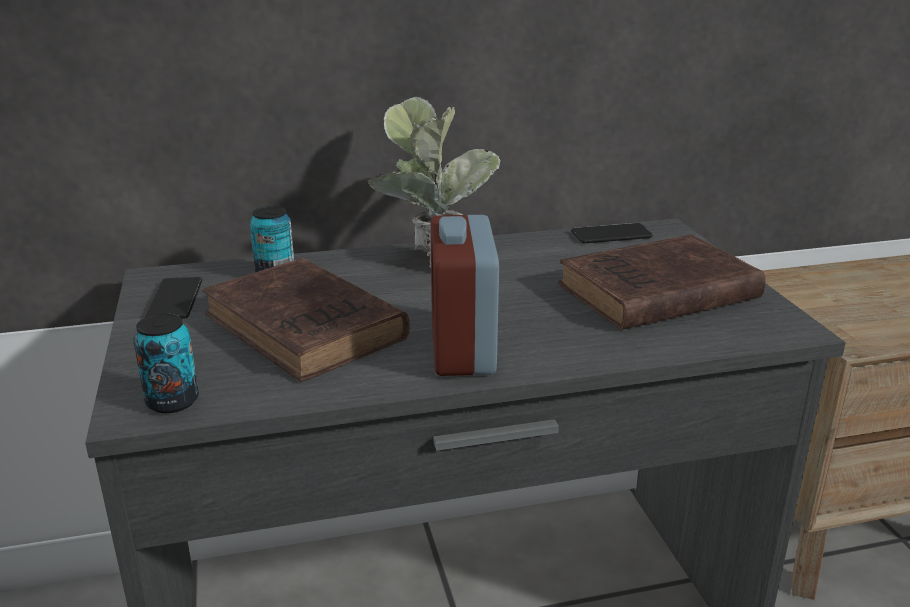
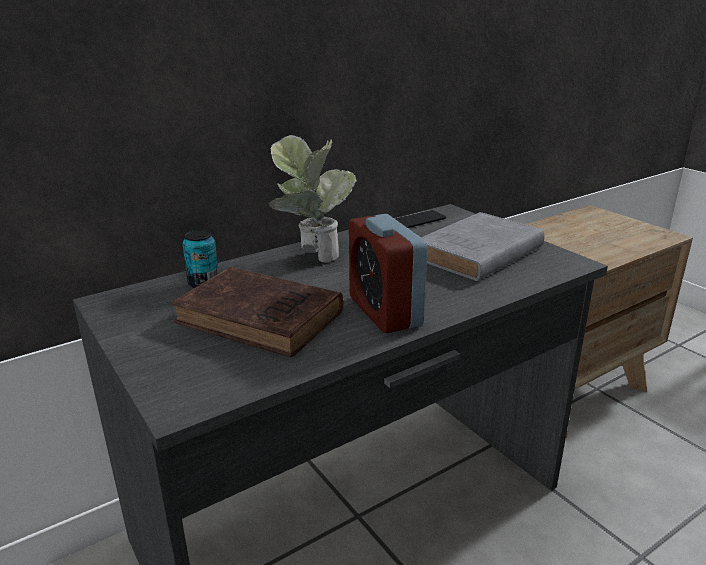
camera: 20 degrees left, 0 degrees up
(172, 401) = (202, 392): can -> none
(175, 300) = (138, 315): phone -> none
(653, 293) = (476, 254): brown book -> grey book

